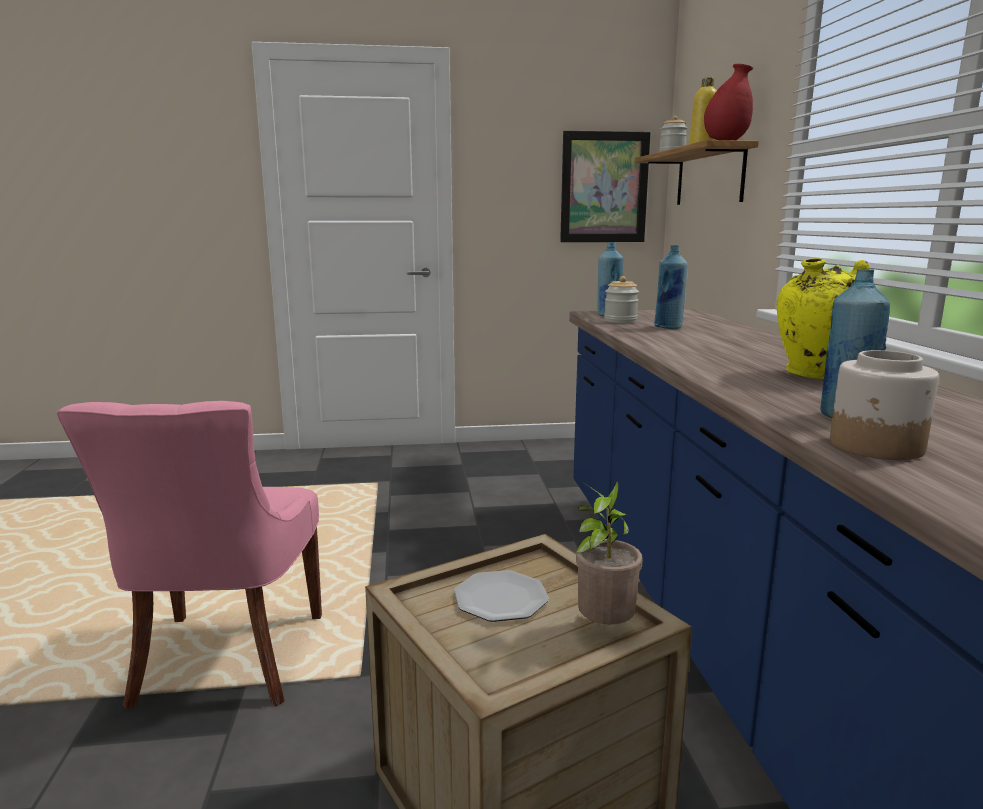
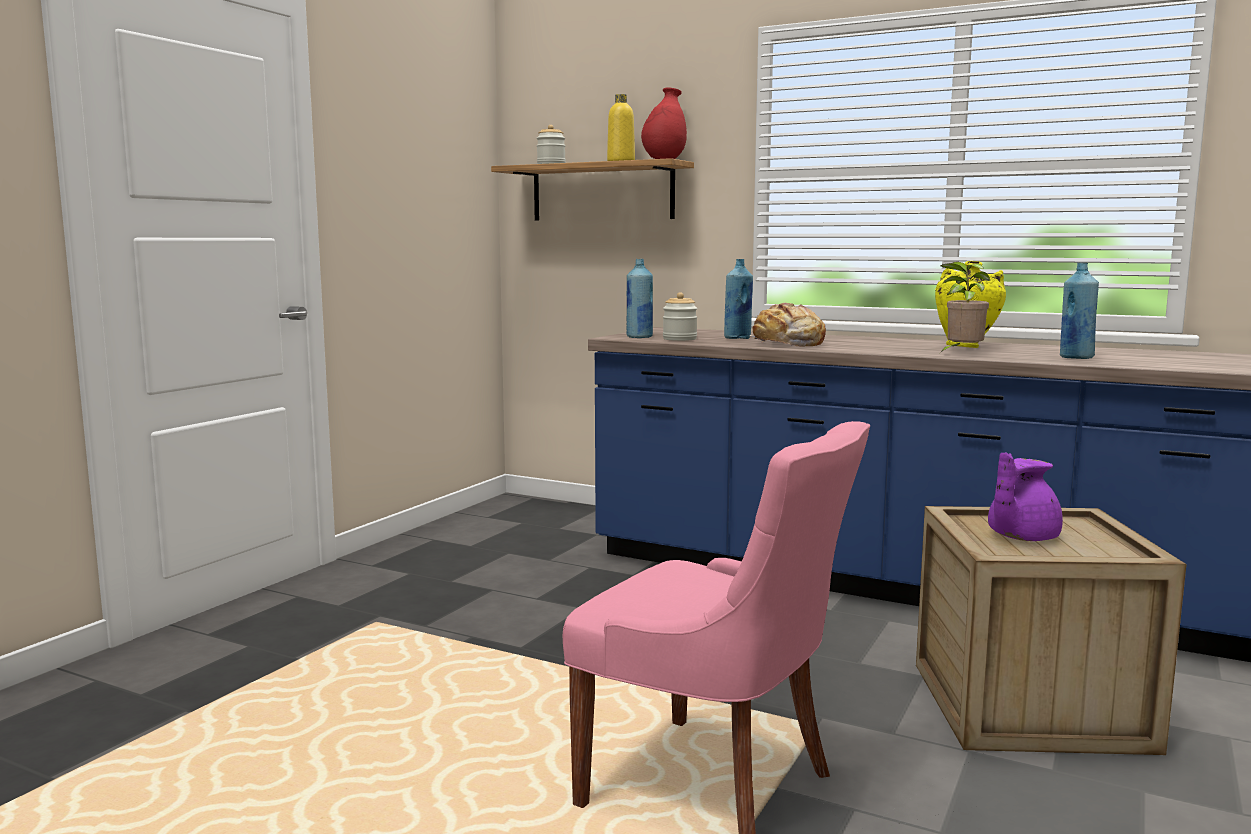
camera: 55 degrees left, 5 degrees down
(500, 598) = (1020, 537): plate -> purple teapot
(602, 628) = (1080, 526): potted plant -> potted plant (961, 354)
(604, 187) = (454, 199): picture -> none
(665, 338) = (787, 344): none -> bread
(876, 447) = (1142, 363): jar -> none

